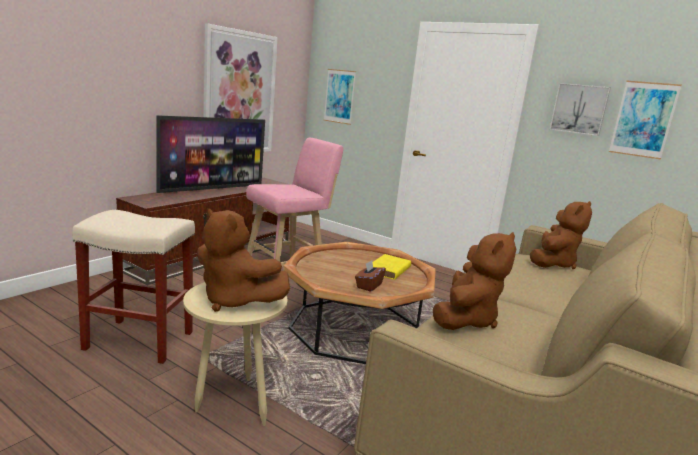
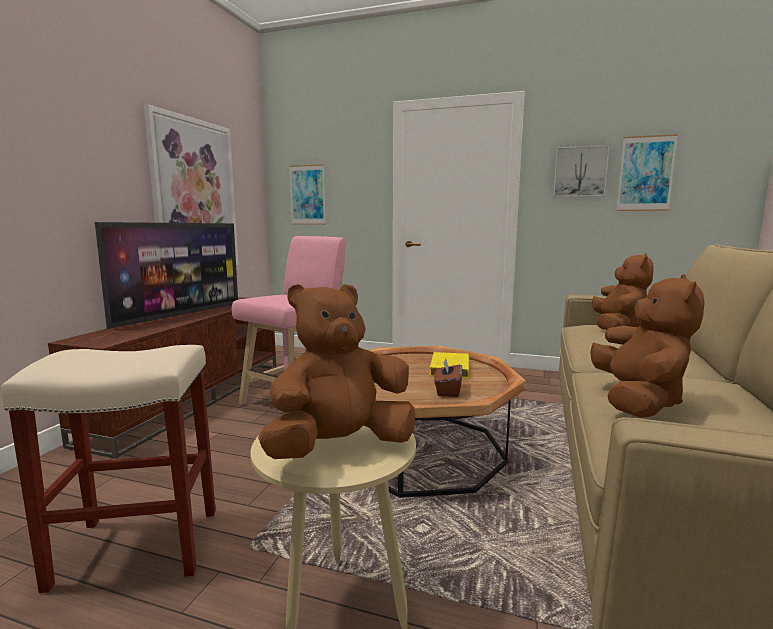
camera: 15 degrees left, 5 degrees down
(235, 301) = (341, 447): brown plush toy -> brown plush toy turned 135 degrees clockwise

